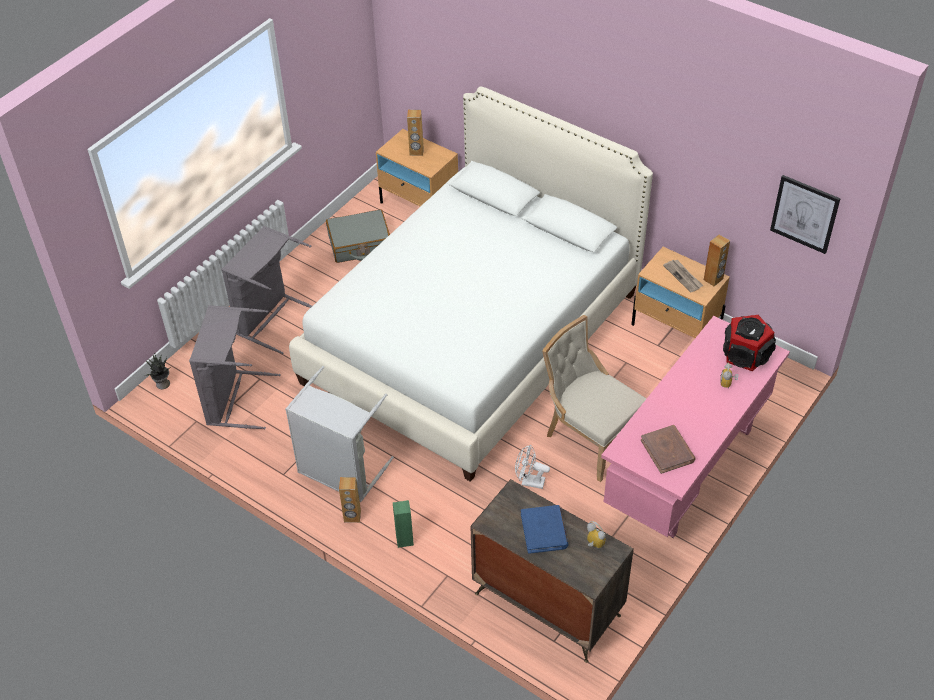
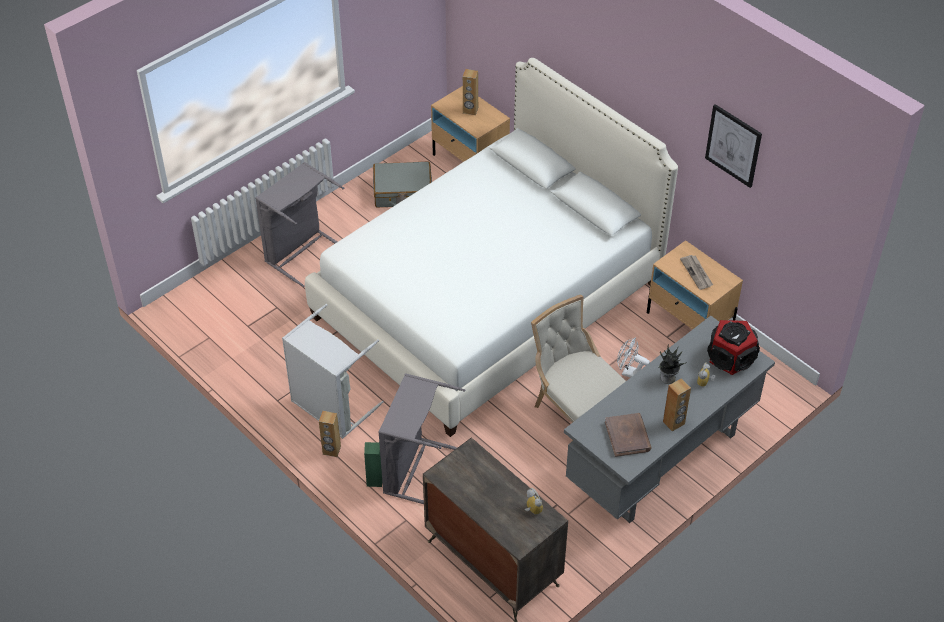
camera: 10 degrees right, 0 degrees up
(163, 384) = (186, 298): potted plant -> potted plant (668, 378)
(235, 399) = (249, 323): grey laundry basket -> grey laundry basket (415, 469)
(529, 481) = (506, 446): white fan -> white fan (629, 373)
(544, 531) = (489, 490): blue book -> none
(687, 470) = (661, 461): pink desk -> grey desk
(713, 279) = (725, 280): brown speaker -> brown speaker (674, 423)
(804, 214) = (810, 230): picture -> picture (733, 145)

